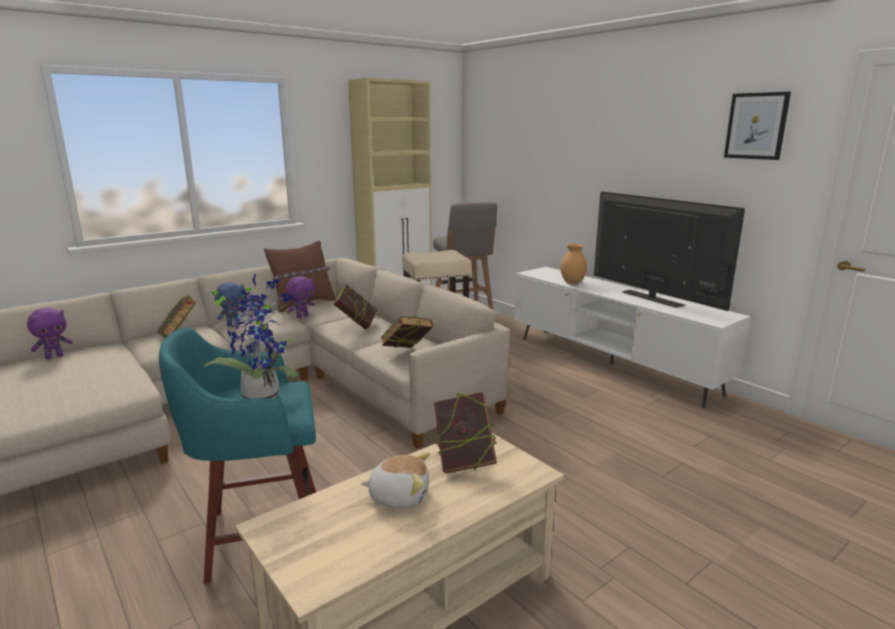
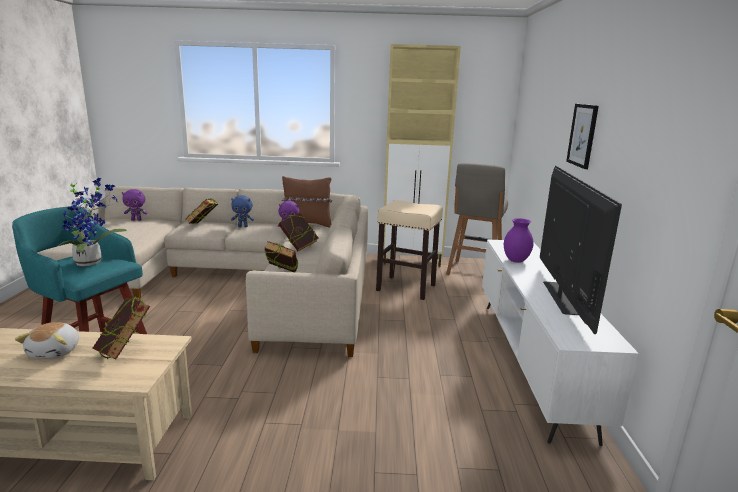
camera: 40 degrees right, 0 degrees up
(399, 496) = (56, 352): plush toy -> plush toy turned 45 degrees clockwise
(572, 283) = (515, 260): brown vase -> purple vase
(756, 126) = (682, 94): picture -> picture (582, 135)

